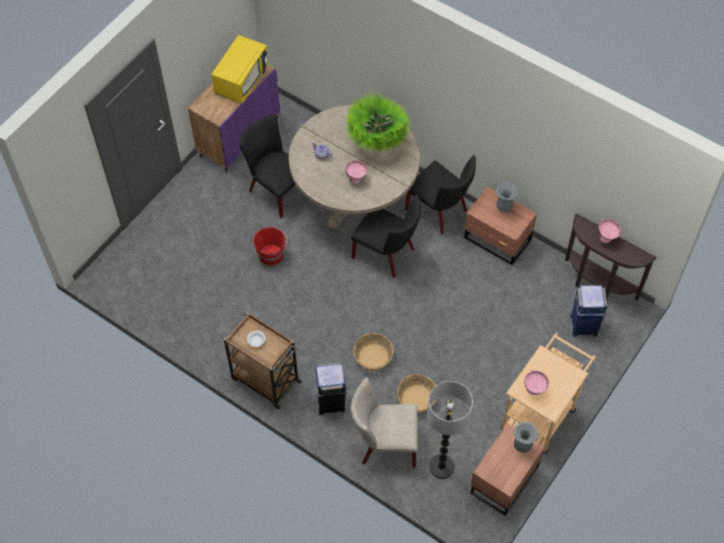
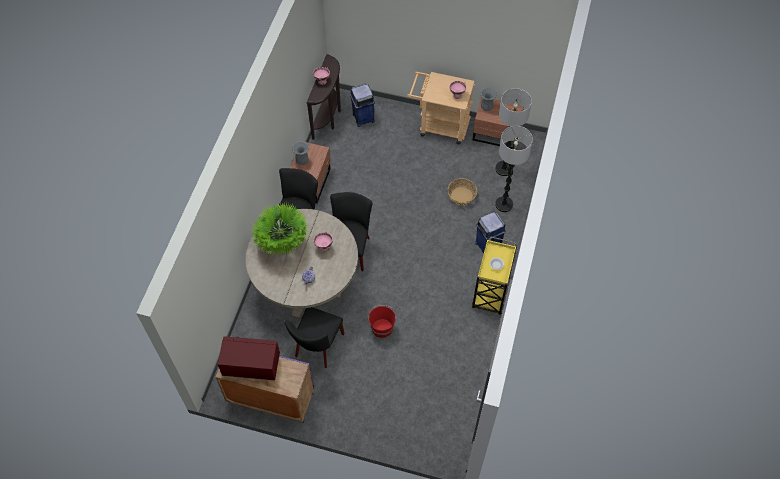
camera: 110 degrees left, 0 degrees up
(241, 80) = (251, 365): yellow microwave -> red microwave
(264, 379) = (490, 293): brown cart -> yellow cart
(373, 357) = (441, 231): basket -> none
(384, 444) = (504, 204): beige chair -> floor lamp

